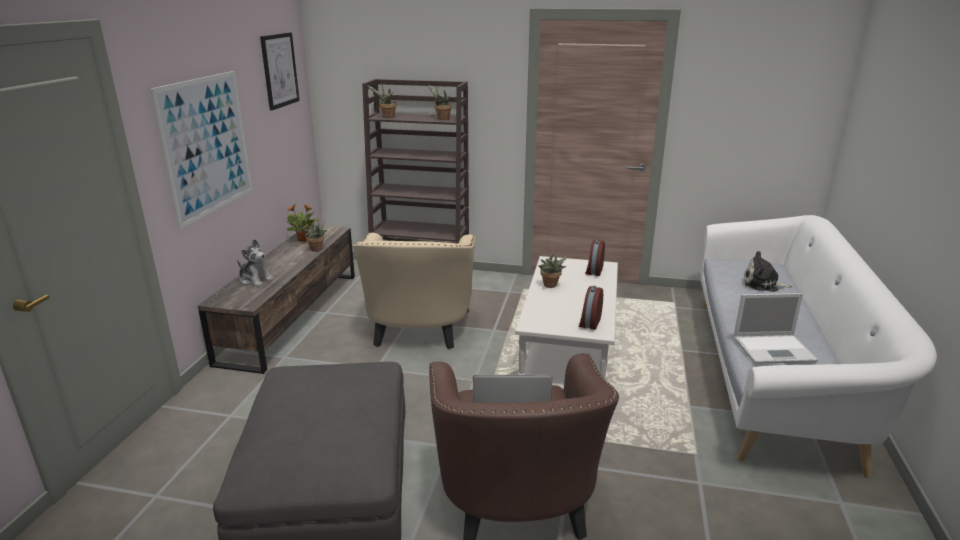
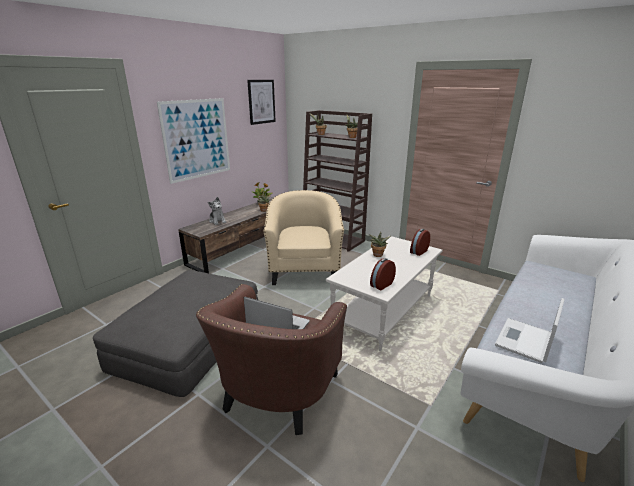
camera: 25 degrees right, 0 degrees up
(417, 331) = (304, 270): beige armchair -> beige armchair turned 150 degrees clockwise
(763, 284) = (559, 288): plush toy -> none
(775, 349) = (524, 341): laptop -> laptop turned 105 degrees clockwise

